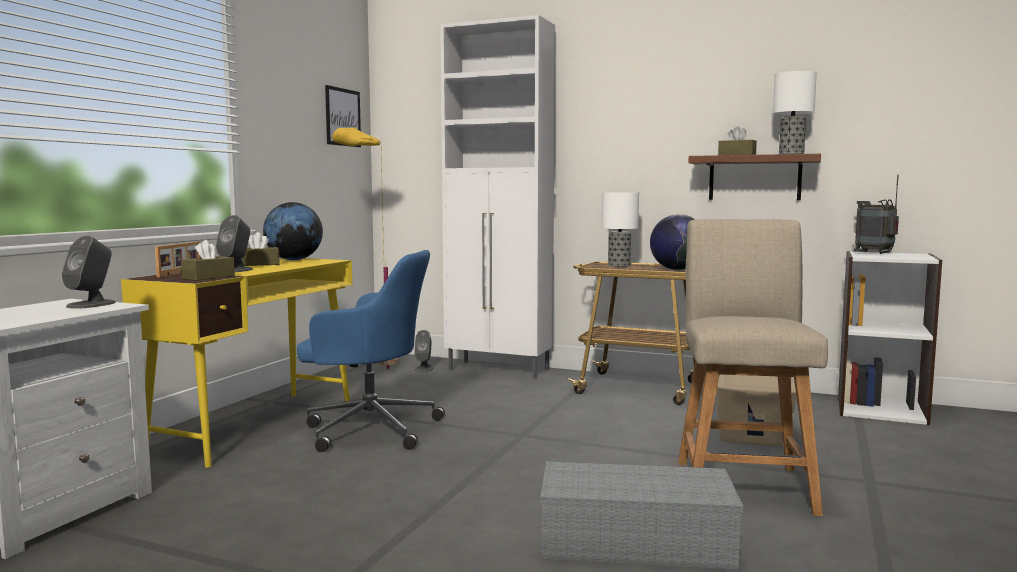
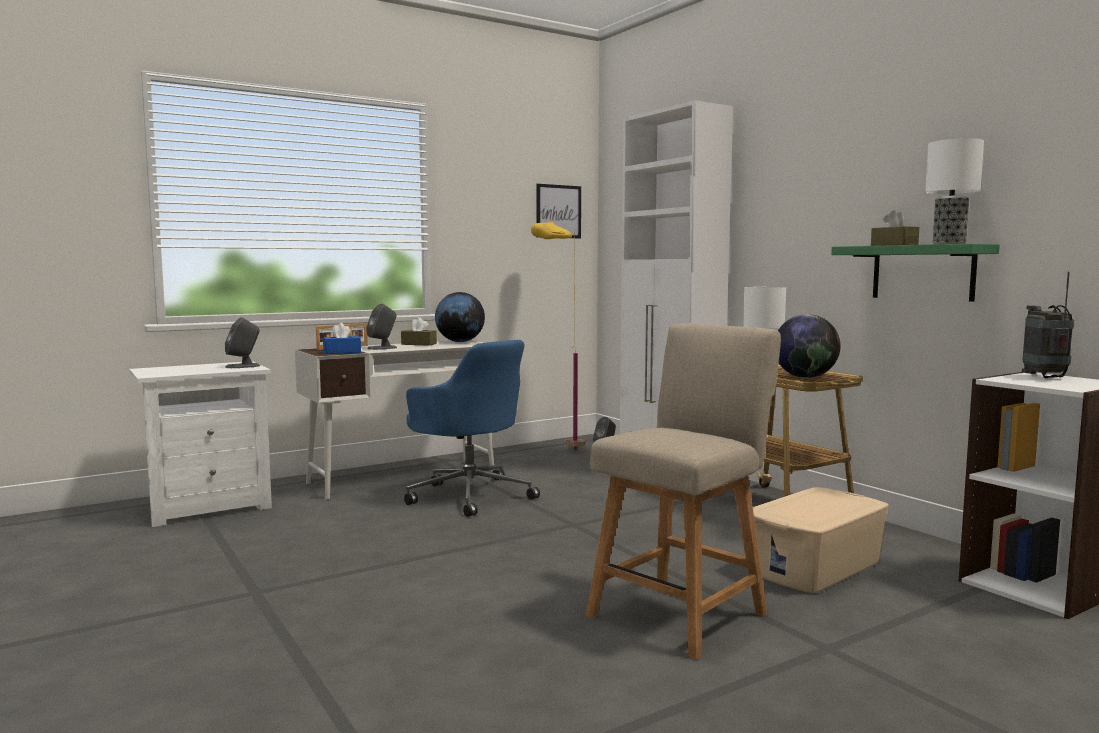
camera: 35 degrees right, 0 degrees up
(208, 277) = (342, 352): brown tissue box -> blue tissue box
(257, 425) = (403, 477): yellow desk -> white desk
(638, 540) = (494, 625): grey storage box -> none
(754, 178) = (922, 272): brown shelf -> green shelf

